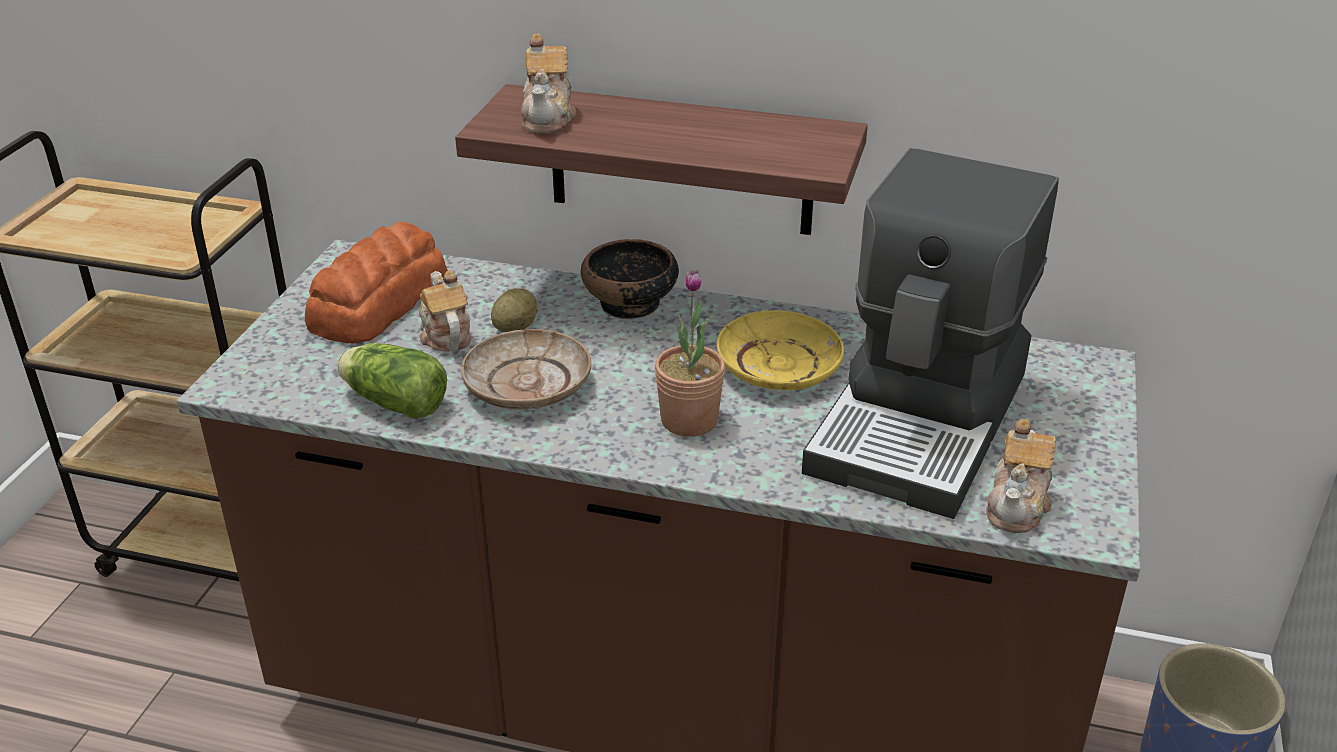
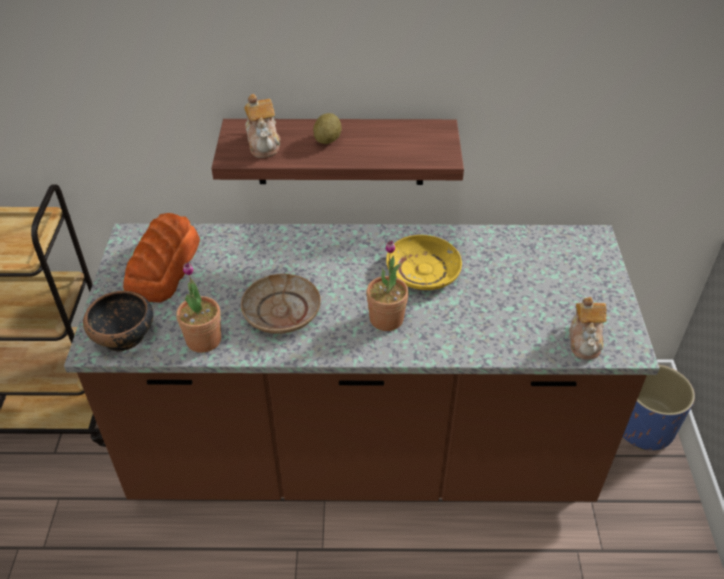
camera: 15 degrees left, 10 degrees up
(392, 401) = (204, 340): lettuce -> potted plant
(445, 334) = (216, 284): teapot -> none
(515, 328) = (257, 271): potato -> potato (327, 140)
(630, 304) = (320, 241): bowl -> bowl (124, 336)
(923, 421) = (516, 294): coffee machine -> none

